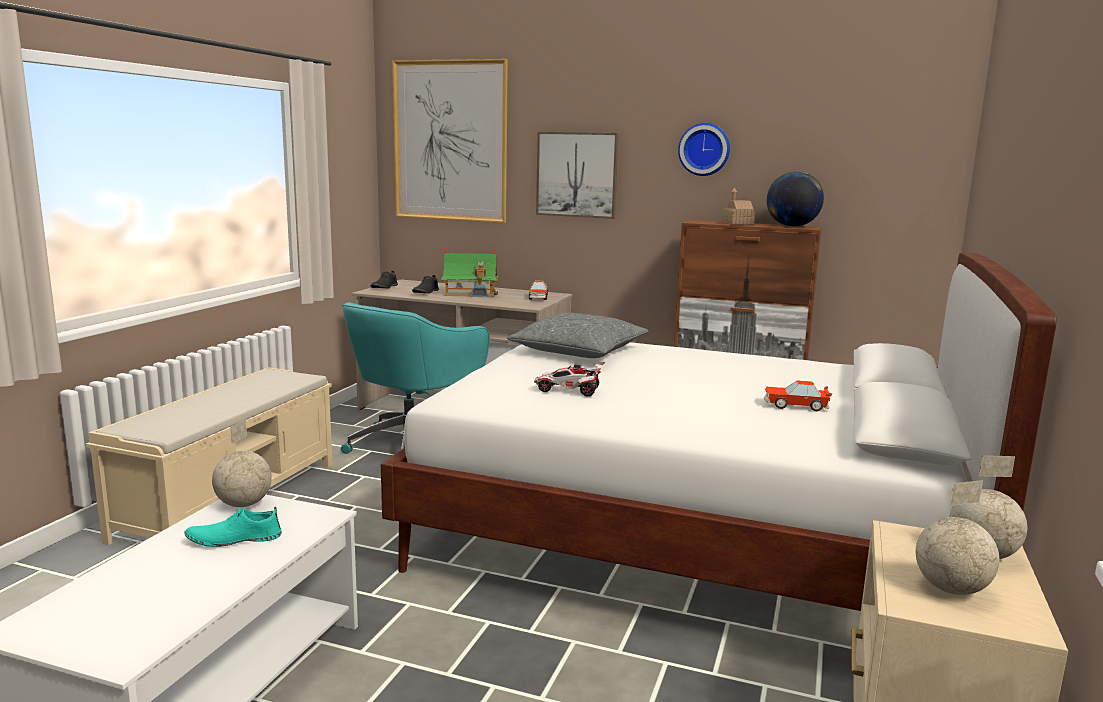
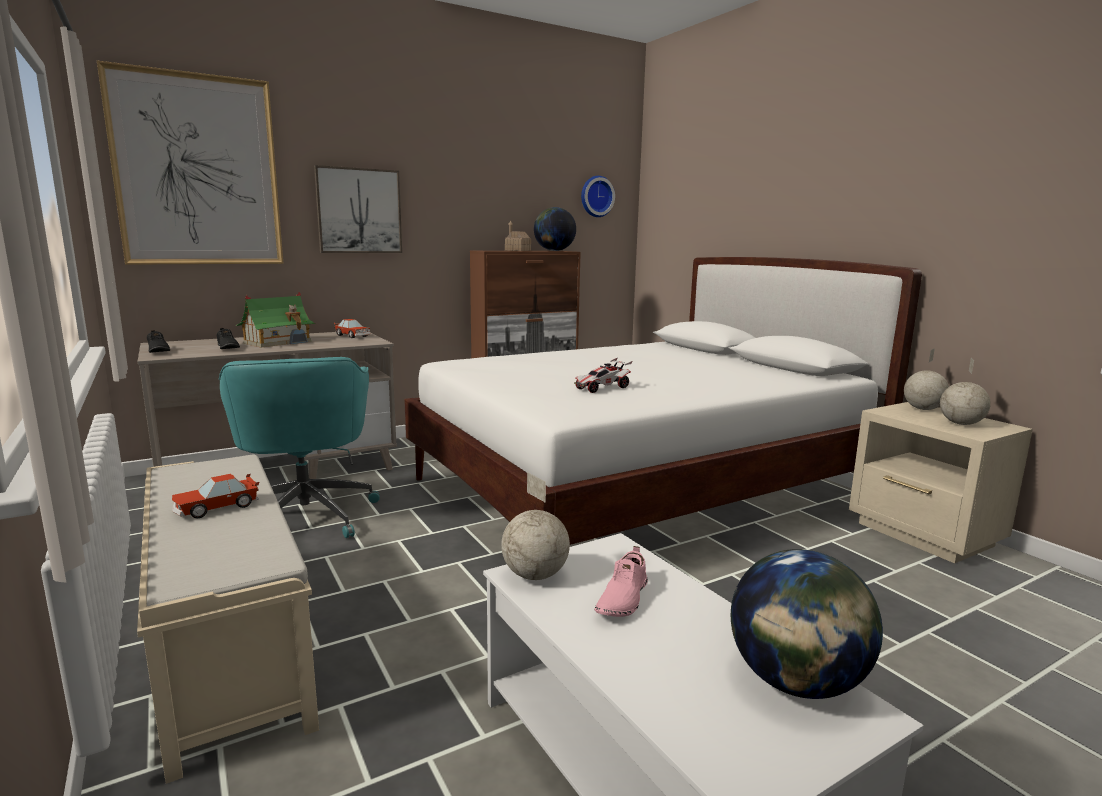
camera: 50 degrees left, 0 degrees up
(152, 624) = (796, 682): none -> globe
(234, 539) = (622, 598): turquoise shoe -> pink shoe
(579, 350) = (507, 365): grey pillow -> none
(704, 149) = (473, 189): wall clock -> wall clock (596, 196)
(795, 406) = (715, 365): toy car -> toy car (216, 508)

